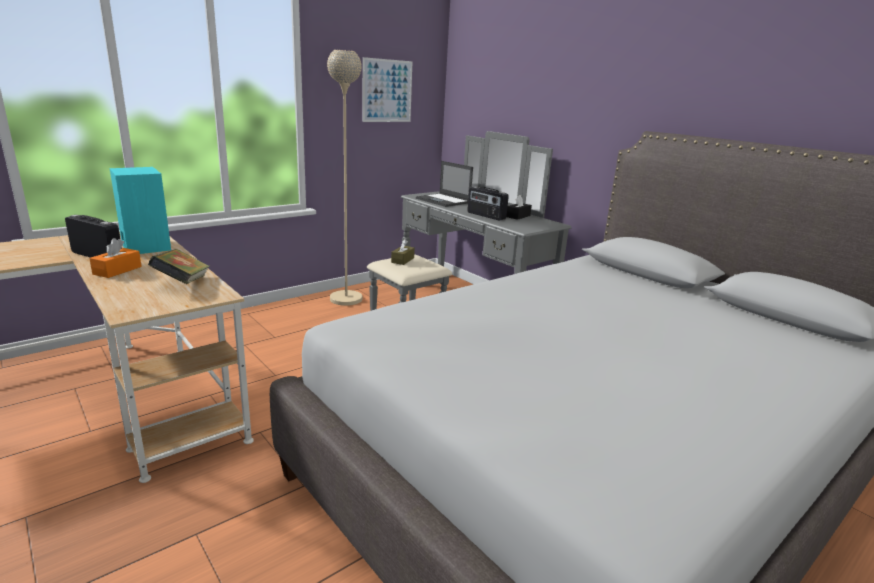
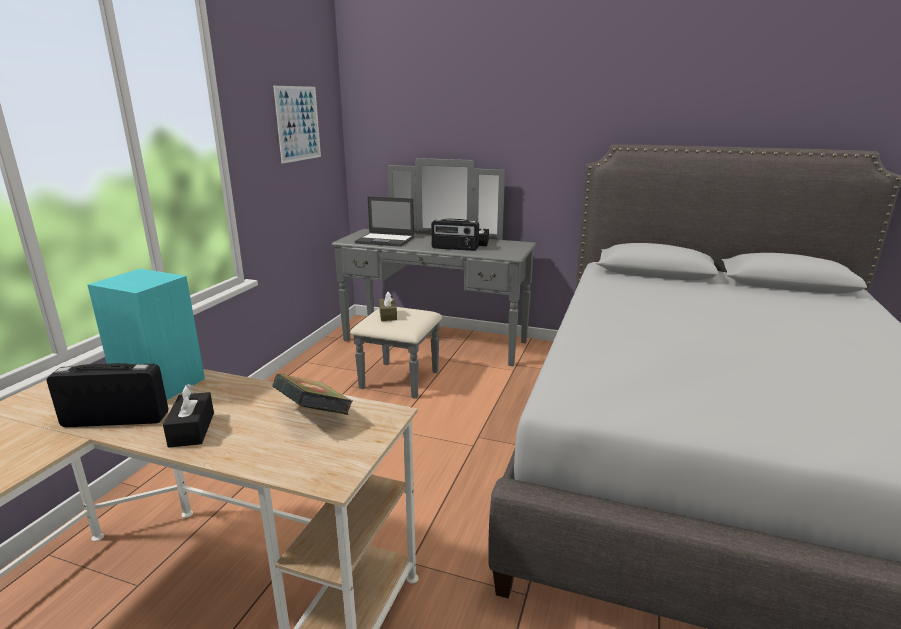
camera: 30 degrees left, 0 degrees up
(117, 270) = (192, 429): orange tissue box -> black tissue box
(346, 299) = (308, 377): beige floor lamp -> none

